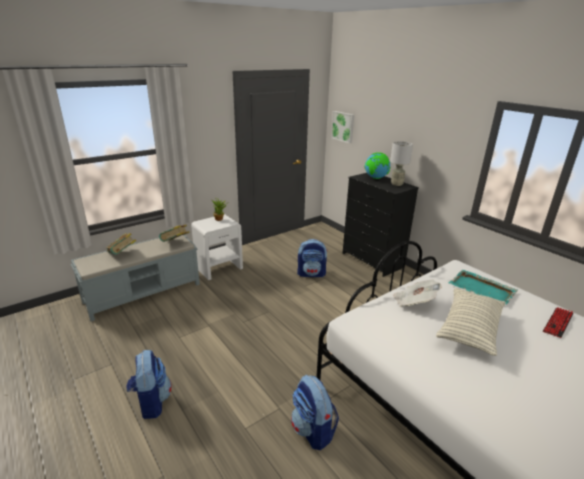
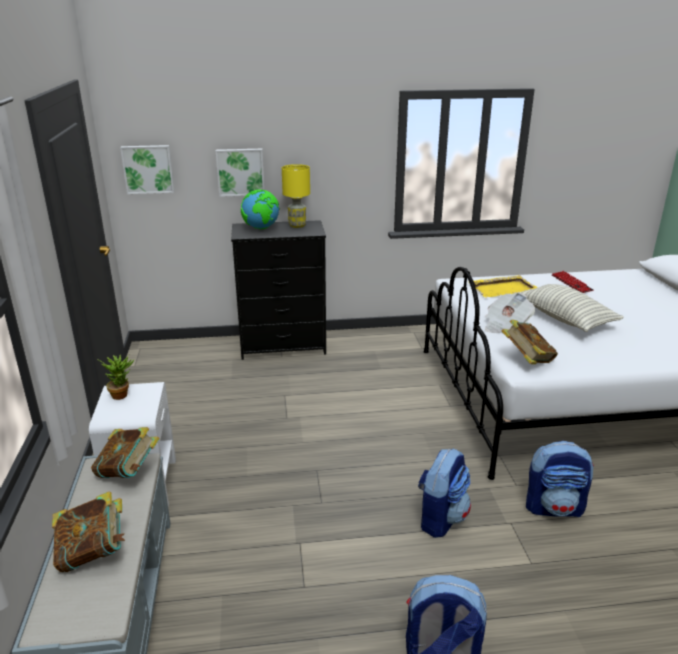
camera: 60 degrees left, 0 degrees up
(311, 274) = (263, 401): backpack -> backpack (440, 518)
(369, 321) = (527, 360): none -> book
(383, 140) = (240, 172): none -> picture
(396, 184) = (297, 225): grey table lamp -> yellow table lamp
(482, 289) = (503, 288): turquoise tray -> yellow tray

